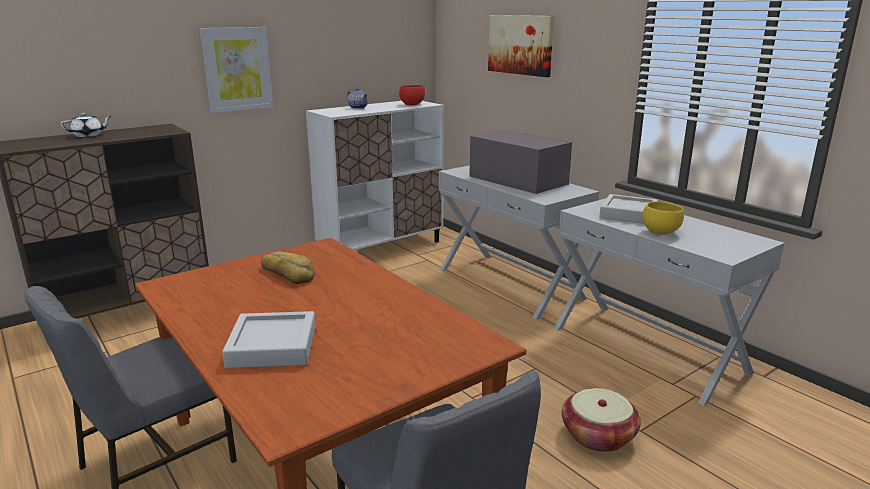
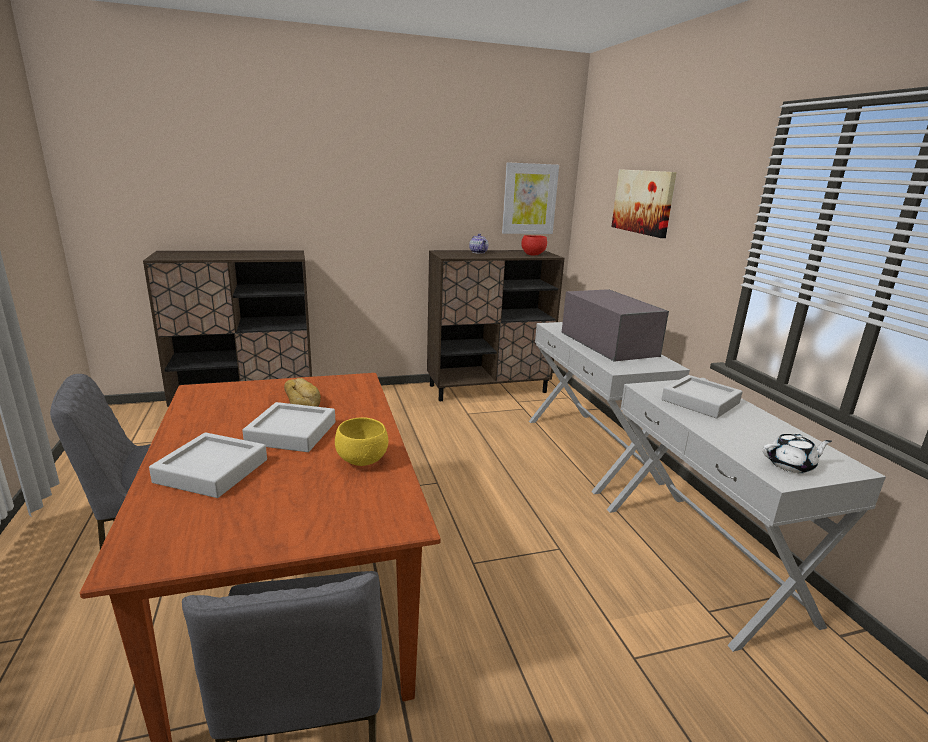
camera: 20 degrees right, 0 degrees up
(88, 135) = (228, 253): white teapot -> white teapot (791, 465)
(237, 69) = (368, 207): picture -> picture (529, 199)
(311, 301) = (291, 433): none -> grey tray
(381, 248) = (488, 389): white cabinet -> brown cabinet
(598, 436) = (579, 648): basket -> none
(660, 232) = (721, 431): yellow bowl -> yellow bowl (363, 461)

